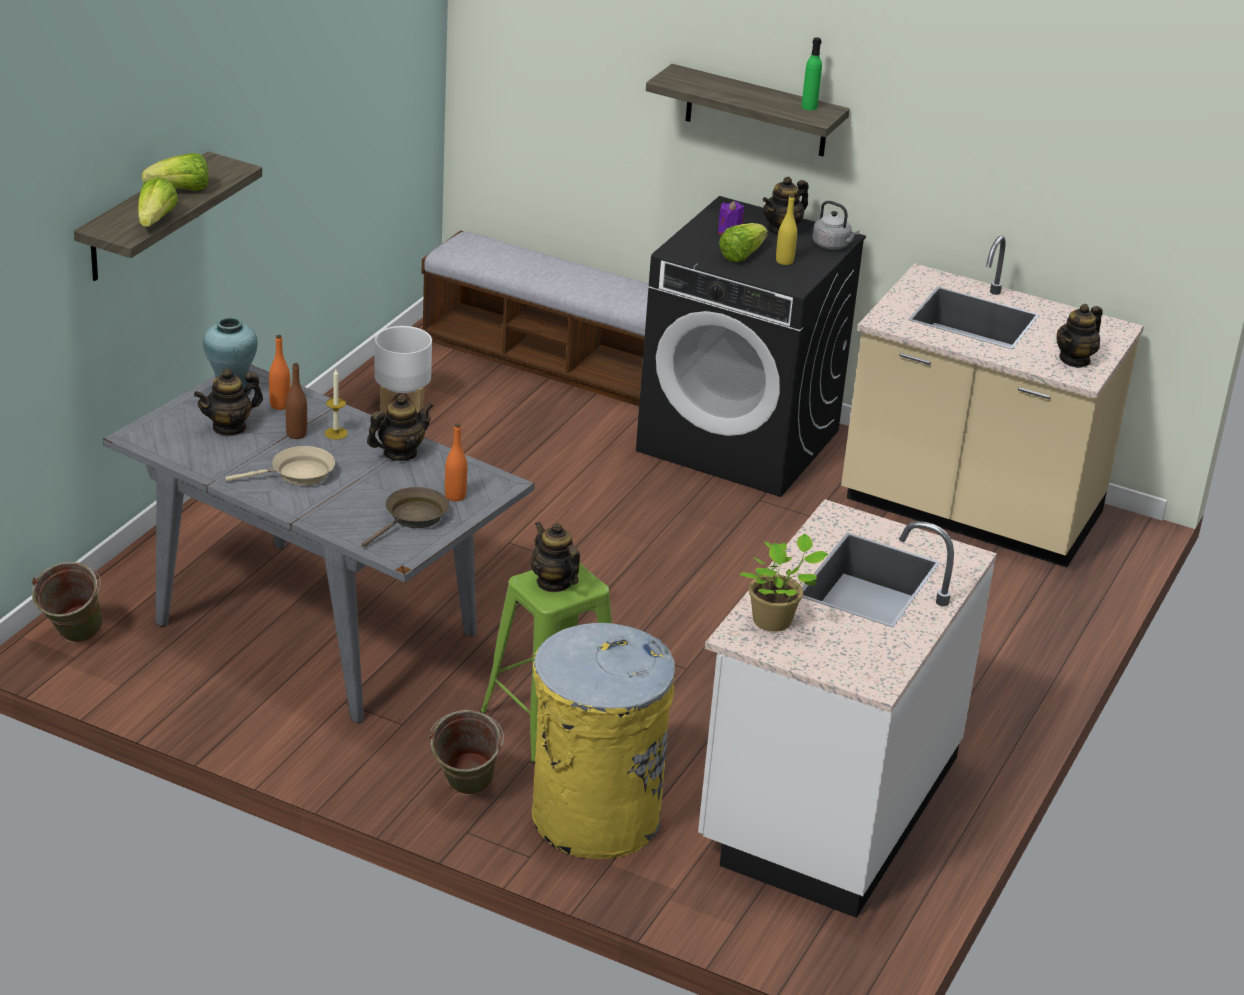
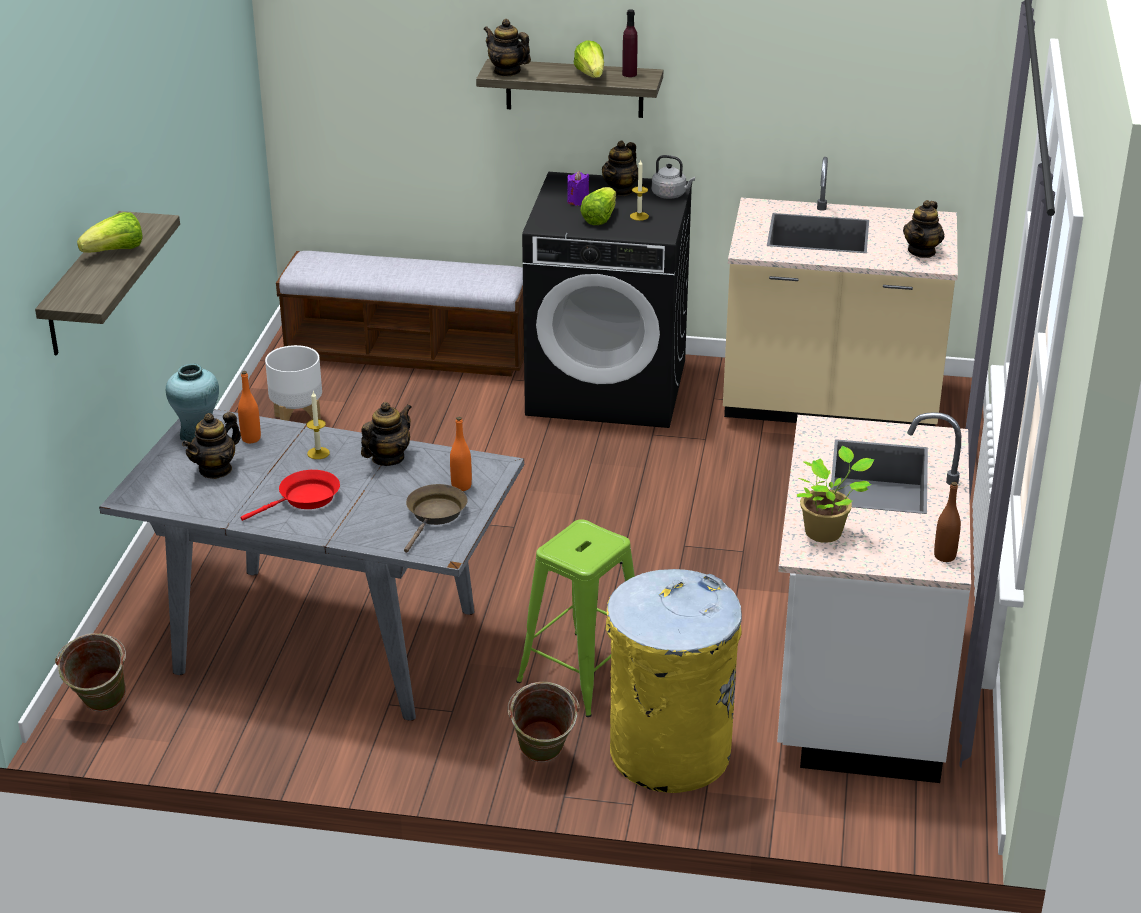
camera: 15 degrees left, 0 degrees up
(156, 220) = (110, 283): lettuce -> lettuce (591, 75)
(296, 434) = (282, 462): brown bottle -> brown bottle (944, 556)
(297, 474) = (305, 499): beige frying pan -> red frying pan
(554, 583) = (578, 545): teapot -> teapot (507, 71)
(784, 261) = (639, 216): yellow bottle -> candle
(809, 107) = (629, 74): green bottle -> purple bottle

